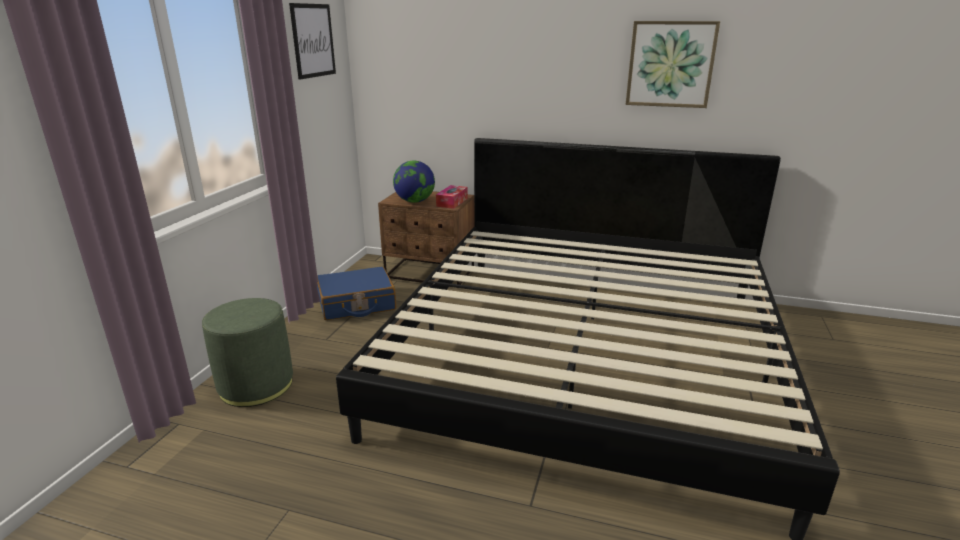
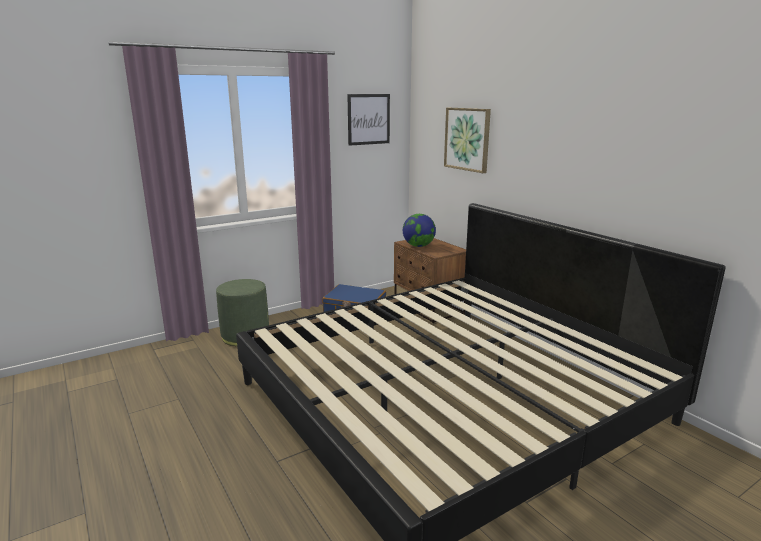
camera: 40 degrees right, 5 degrees down
(452, 202) = (442, 252): tissue box -> none
(670, 64) = (622, 154): picture -> picture (467, 139)

